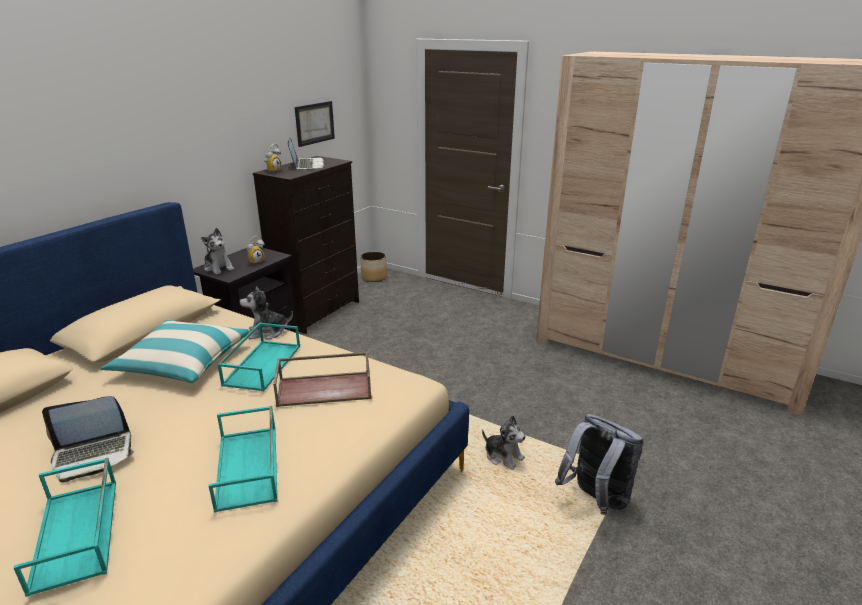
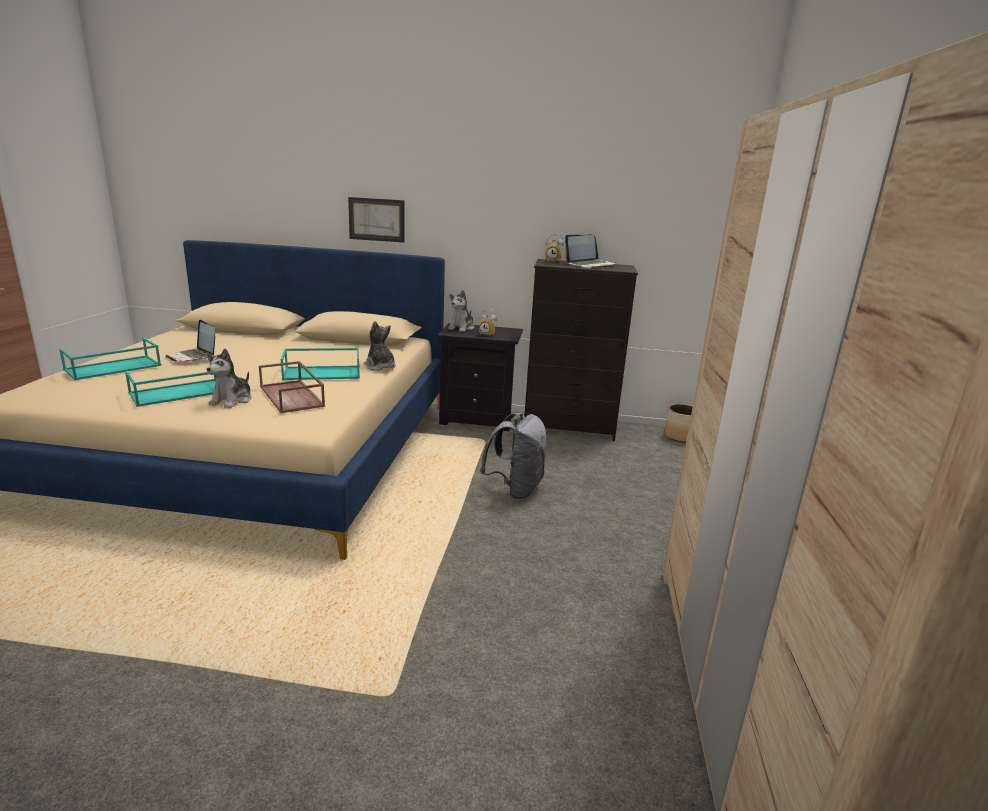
camera: 65 degrees right, 5 degrees down
(182, 362) = (317, 354): pillow -> none
(314, 123) = (646, 230): picture -> picture (376, 219)
(503, 456) = (380, 584): plush toy -> plush toy (232, 400)
(595, 500) = (321, 672): grey backpack -> grey backpack (515, 489)

